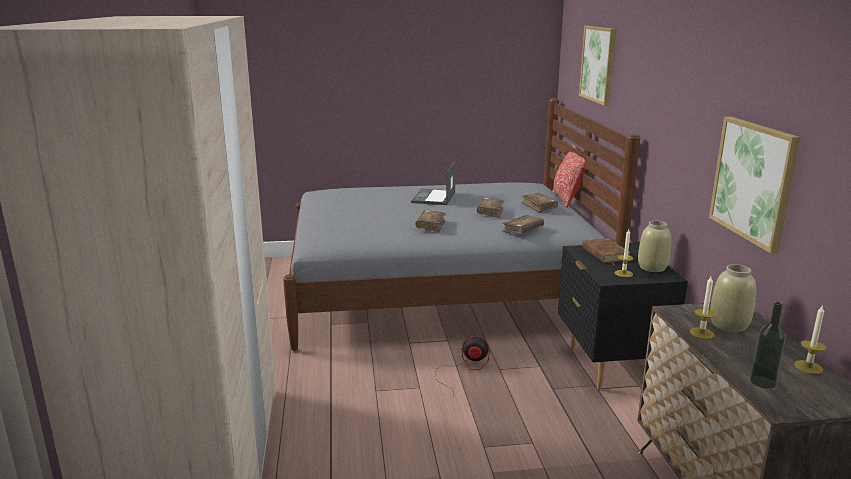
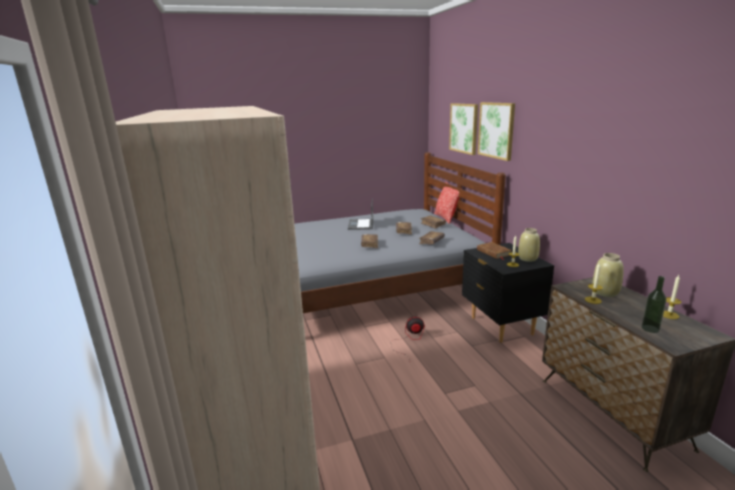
camera: 10 degrees left, 0 degrees up
(753, 181) = (605, 198): picture -> picture (496, 130)

